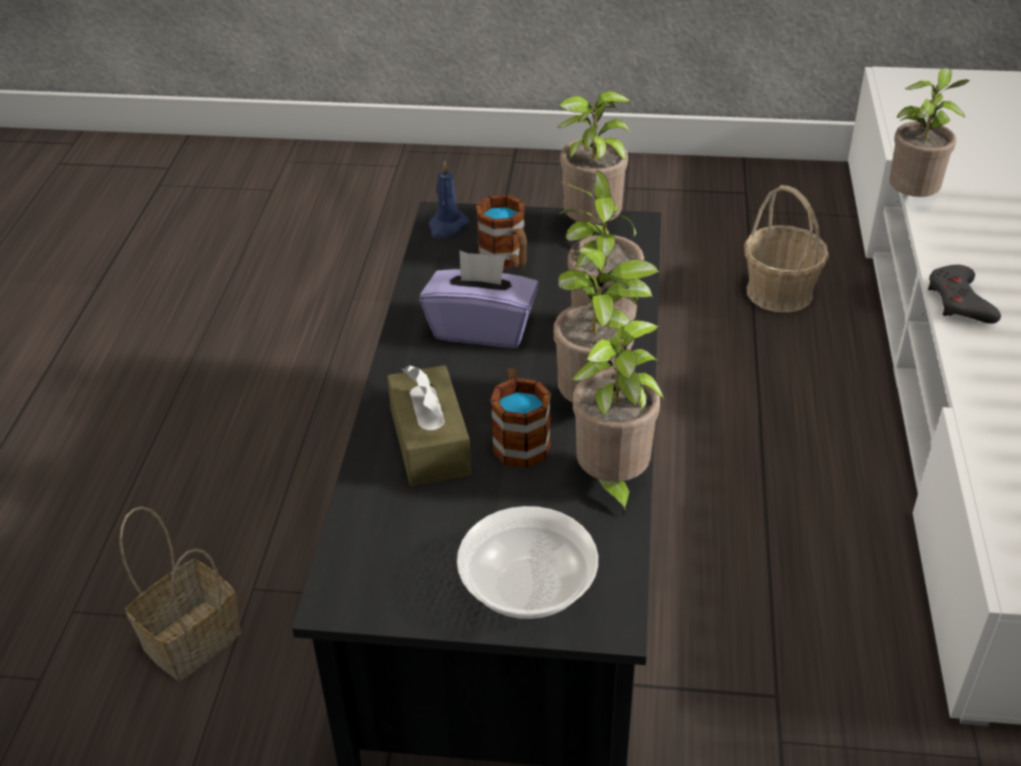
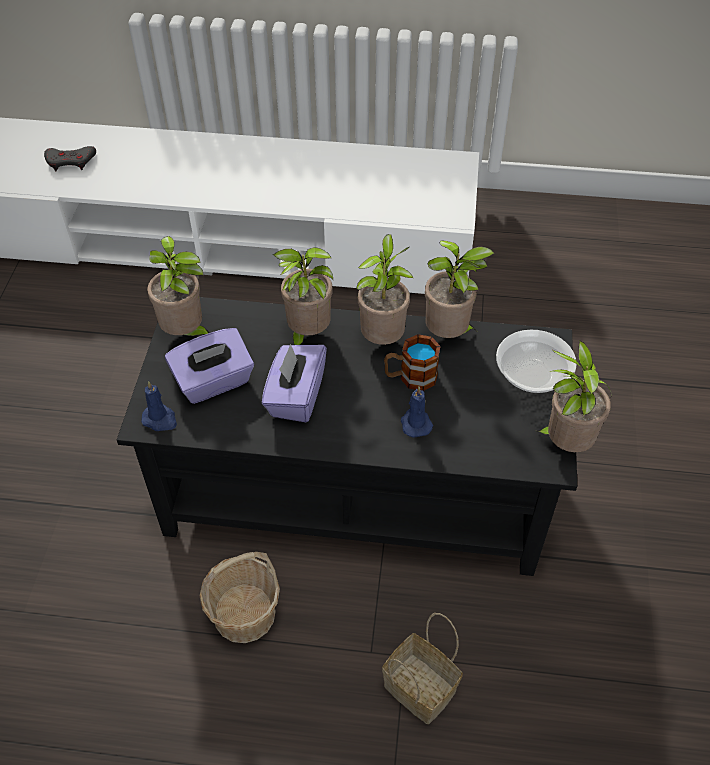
camera: 90 degrees left, 10 degrees up
(430, 442) = (415, 423): brown tissue box -> blue candle
(507, 260) = (214, 382): mug -> purple tissue box
(779, 292) = (97, 317): basket -> basket (243, 613)
(912, 200) = (114, 197): potted plant -> potted plant (564, 443)
(959, 301) = (229, 196): grey game controller -> grey game controller (70, 161)

